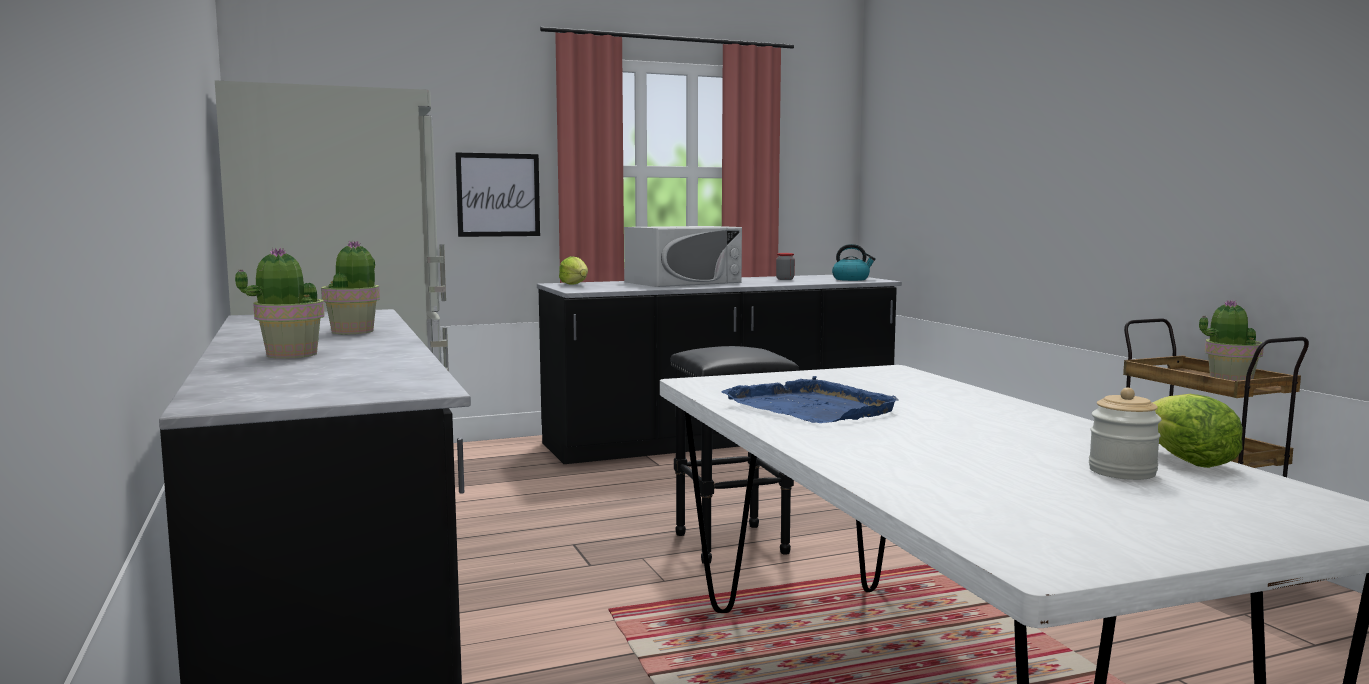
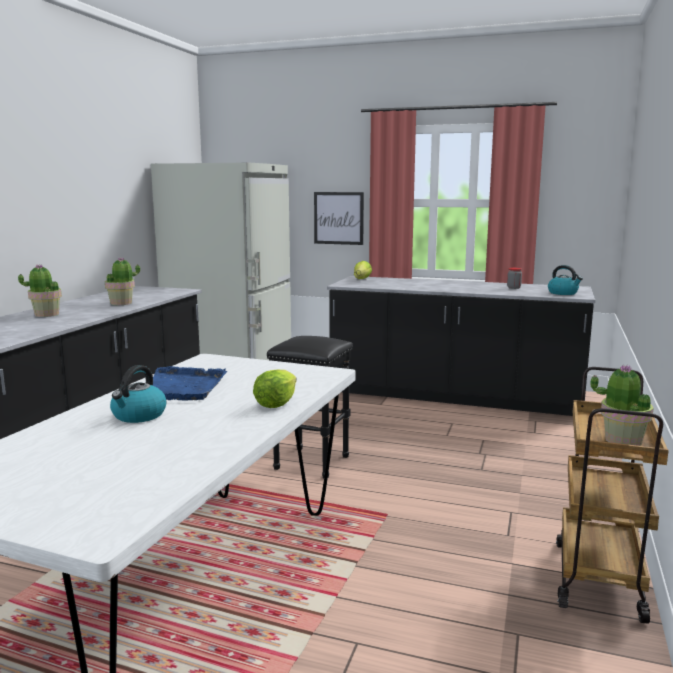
camera: 40 degrees right, 5 degrees up
(683, 282) = (432, 283): white microwave -> none
(899, 437) = (139, 415): none -> kettle
(1122, 472) = (130, 468): jar -> none
(1186, 461) = (184, 474): lettuce -> lettuce (276, 404)

